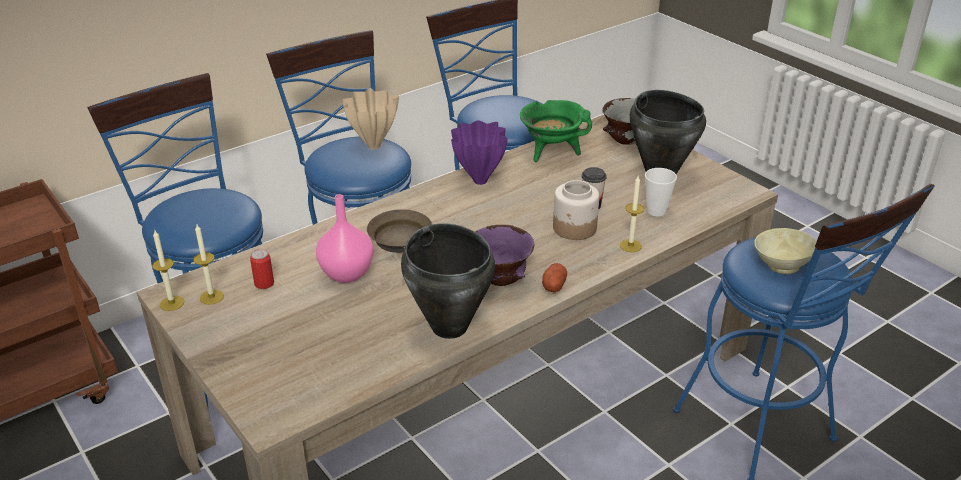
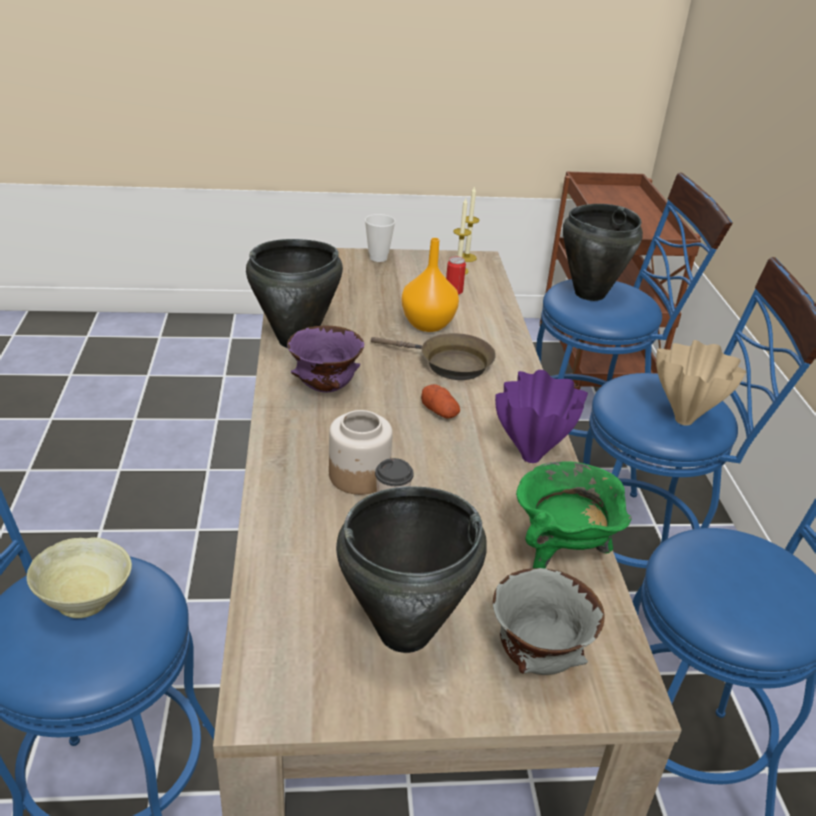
camera: 120 degrees right, 0 degrees up
(201, 219) = (589, 293): none -> black cooking pot
(348, 273) = (428, 325): pink vase -> orange vase
(554, 285) = (280, 412): potato -> potato (439, 411)
(630, 246) = (279, 496): candle -> none
(656, 211) = (320, 563): cup -> cup (378, 258)

